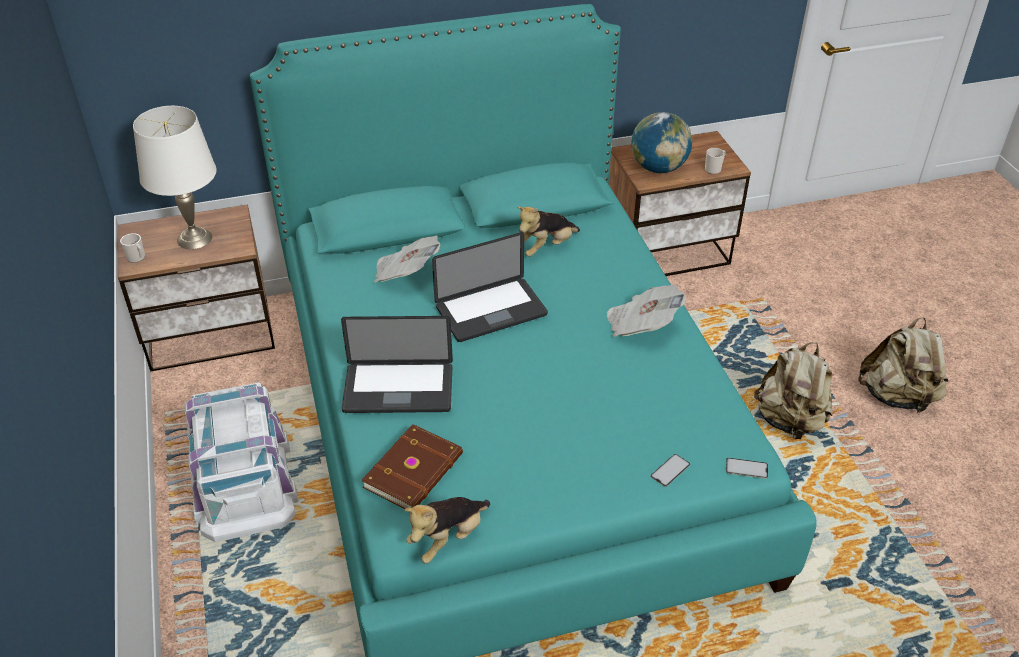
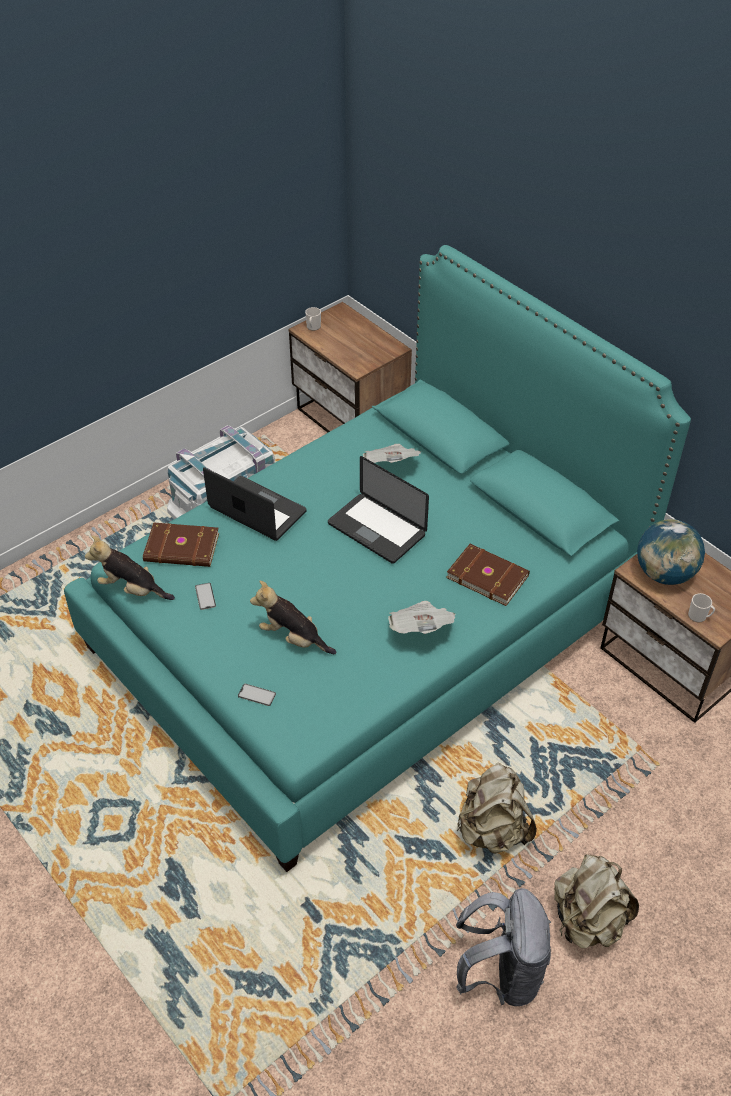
camera: 65 degrees right, 5 degrees up
(194, 238) = (352, 342): white table lamp -> none
(398, 389) = (257, 510): laptop -> laptop turned 150 degrees clockwise
(546, 247) = (484, 535): plush toy -> plush toy (293, 638)
(598, 262) = (487, 575): none -> brown book
(746, 468) = (285, 745): phone -> phone (205, 596)
(935, 469) = (501, 973): none -> grey backpack

